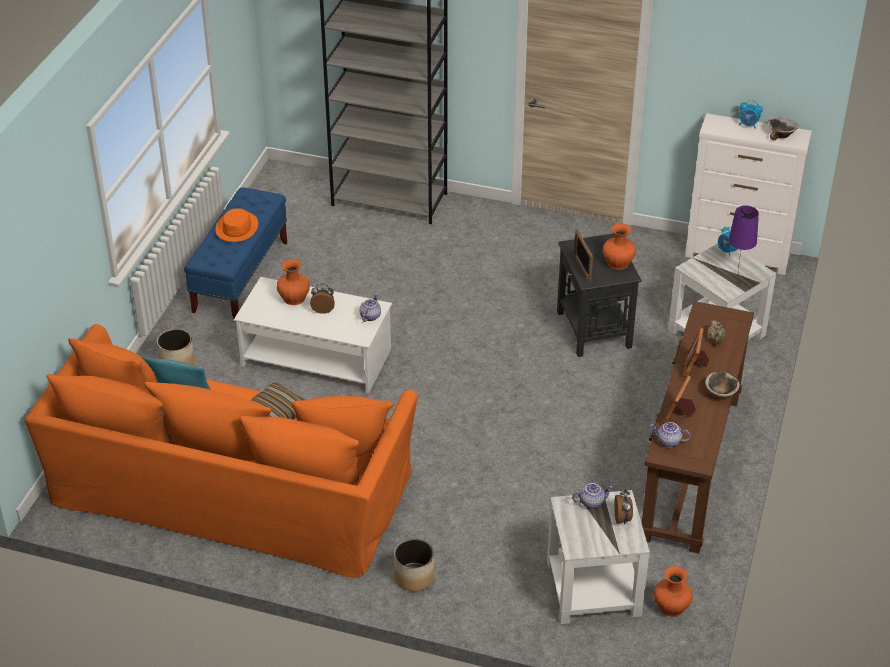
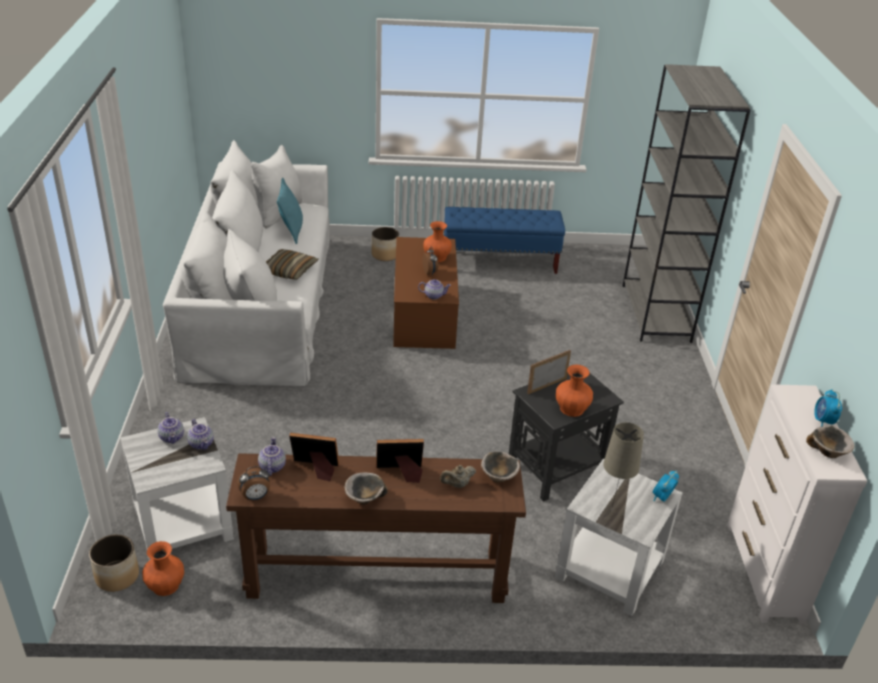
camera: 70 degrees right, 5 degrees down
(232, 485) = (261, 303): orange sofa -> white sofa
(237, 227) = (505, 216): orange hat -> none
(315, 357) = (424, 313): white coffee table -> brown coffee table
(414, 577) = (179, 409): planter -> planter (117, 576)
(576, 522) = (172, 437): none -> teapot
(622, 518) = (181, 468): alarm clock -> alarm clock (255, 497)
(711, 316) = (498, 476): none -> bowl
(736, 280) = (611, 511): purple table lamp -> beige table lamp

